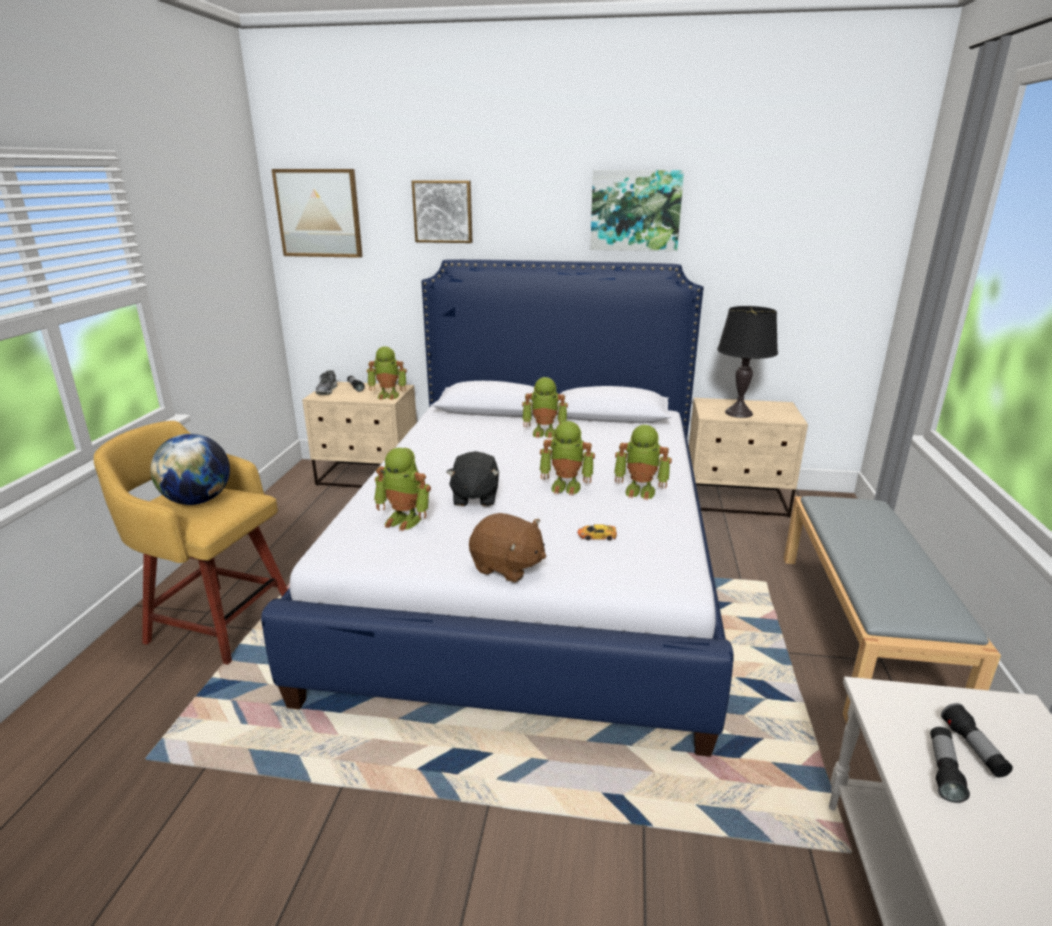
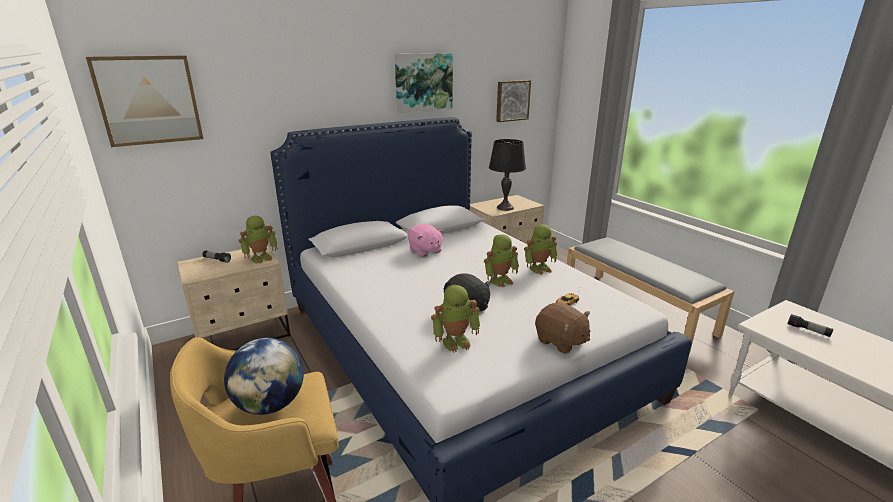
camera: 40 degrees left, 0 degrees up
(327, 390) = (193, 270): shoe -> none
(443, 211) = (279, 91): picture -> picture (512, 100)
(507, 567) = (561, 341): brown plush toy -> brown plush toy turned 60 degrees clockwise
(545, 432) = (425, 251): toy robot -> pink plush toy
(943, 771) = (817, 344): flashlight -> none

